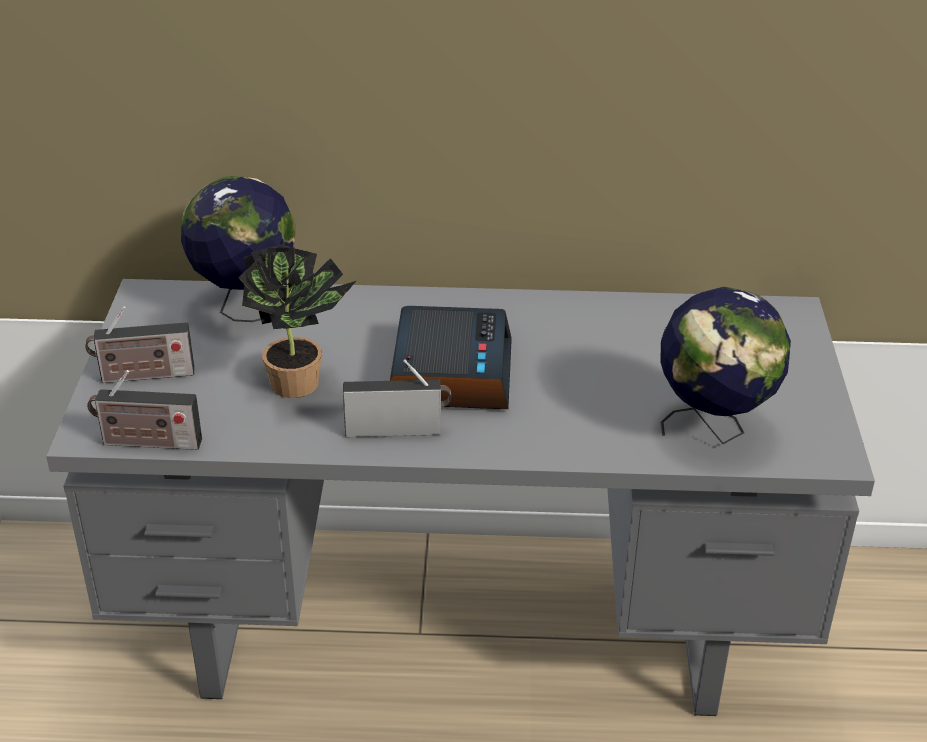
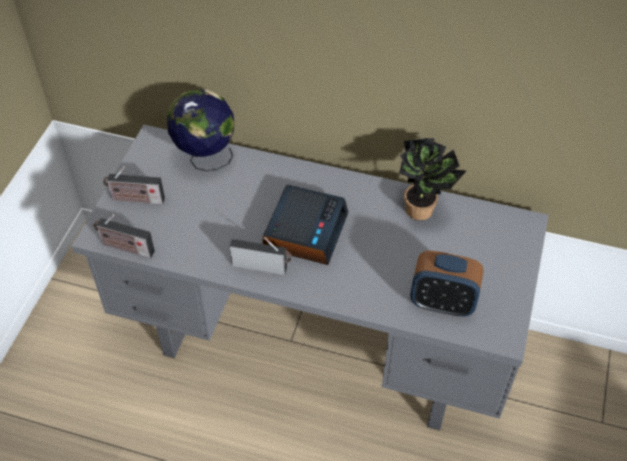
camera: 15 degrees right, 15 degrees up
(302, 383) = (220, 222): potted plant -> potted plant (423, 211)
(713, 429) = (442, 303): globe -> alarm clock

